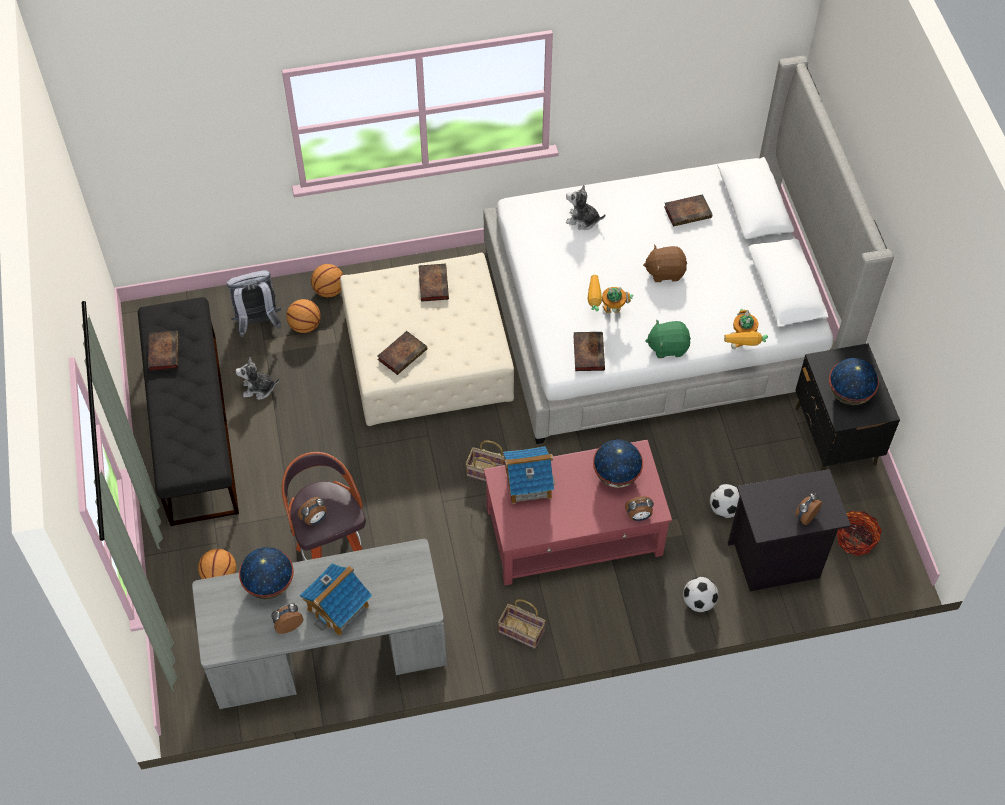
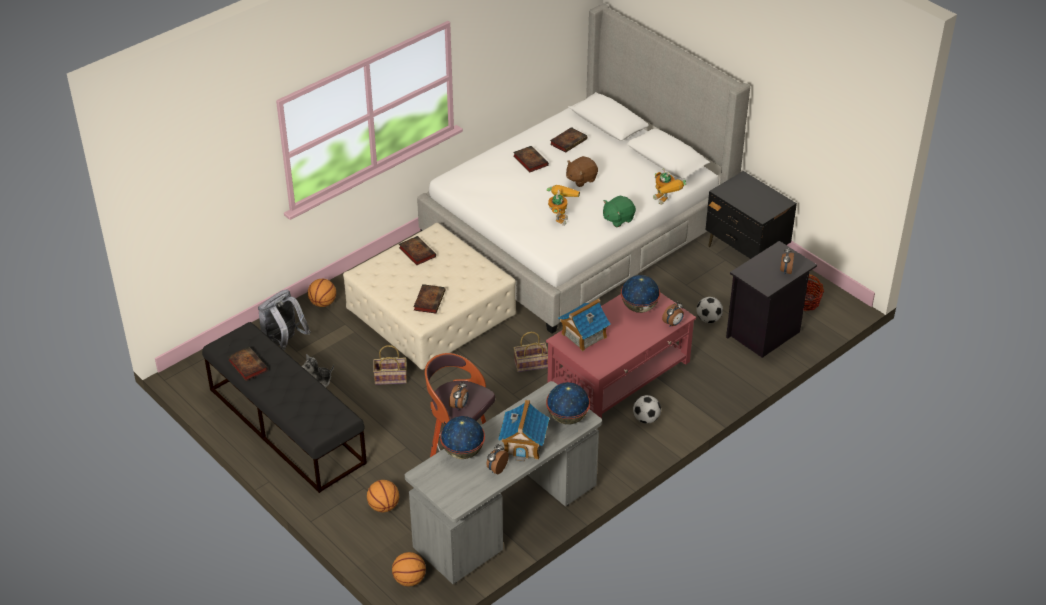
camera: 30 degrees left, 15 degrees down
(305, 326) = (322, 331): basketball -> basketball (409, 580)
(522, 631) = (631, 444): basket -> basket (391, 377)
(582, 220) = (500, 170): plush toy -> none
(588, 352) = (567, 242): book -> book (529, 160)
(604, 313) = (560, 216): toy robot -> toy robot turned 135 degrees clockwise
(698, 602) = (734, 377): football -> football (646, 419)
(849, 394) = (754, 201): globe -> globe (567, 417)

